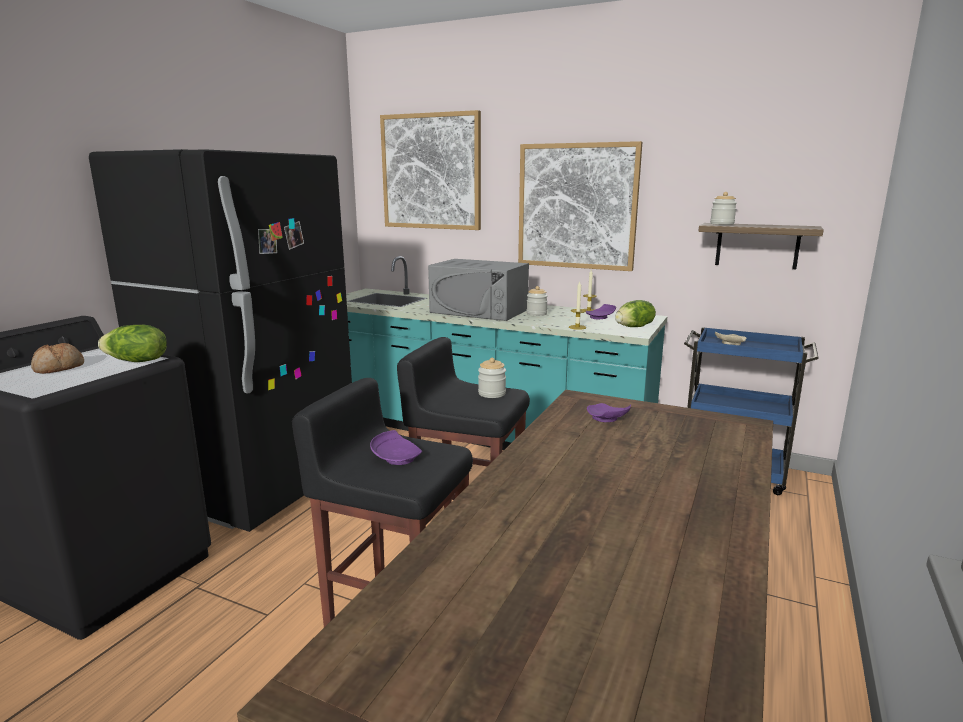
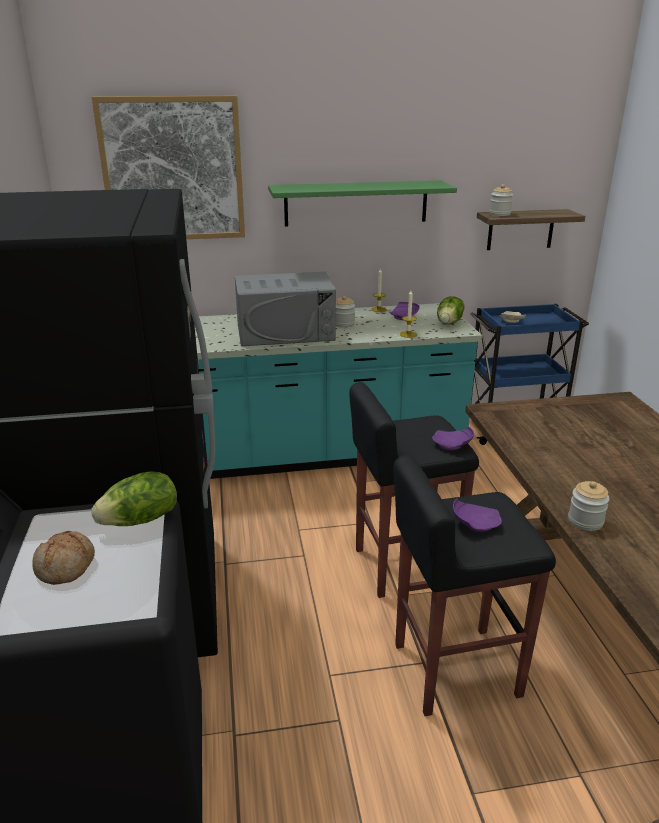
camera: 35 degrees left, 10 degrees up
(492, 393) = (424, 428): jar -> jar (585, 521)
(577, 206) = (356, 203): picture -> green shelf
(607, 419) = (542, 426): purple plate -> purple plate (453, 445)

